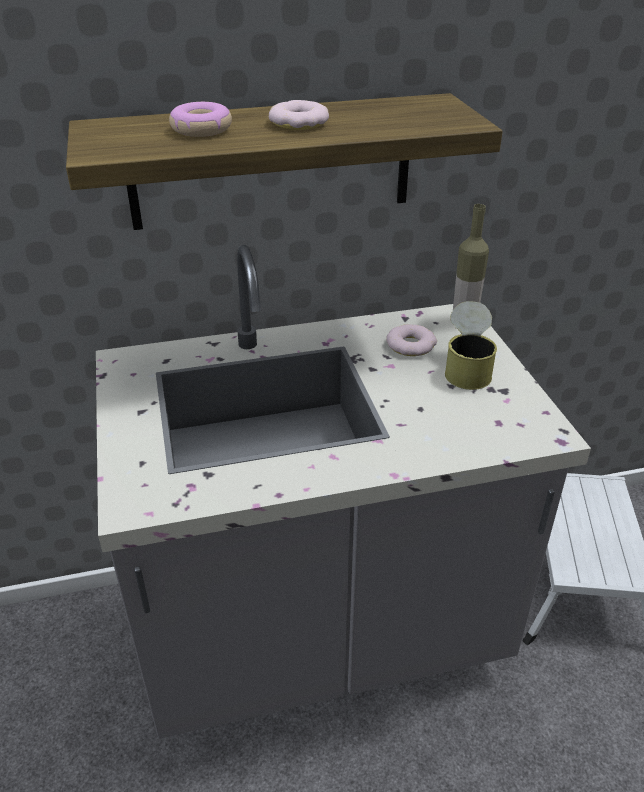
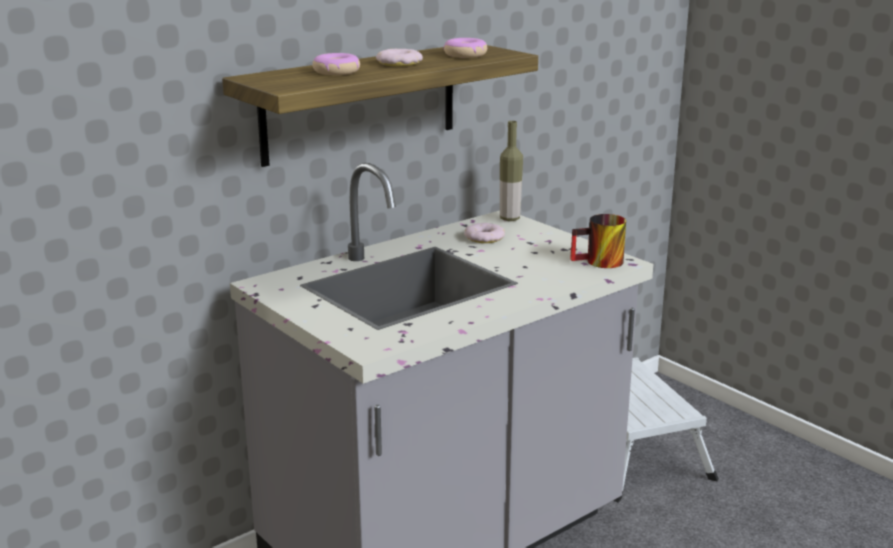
camera: 25 degrees left, 15 degrees down
(403, 117) = (465, 55): none -> donut
(467, 367) = (537, 241): can -> none
(518, 428) = (600, 263): none -> mug

